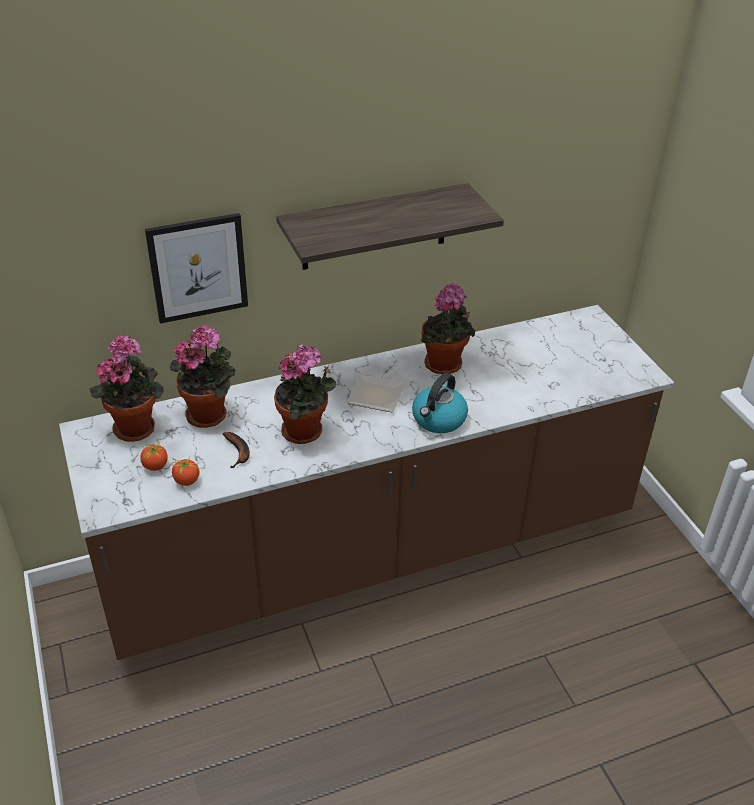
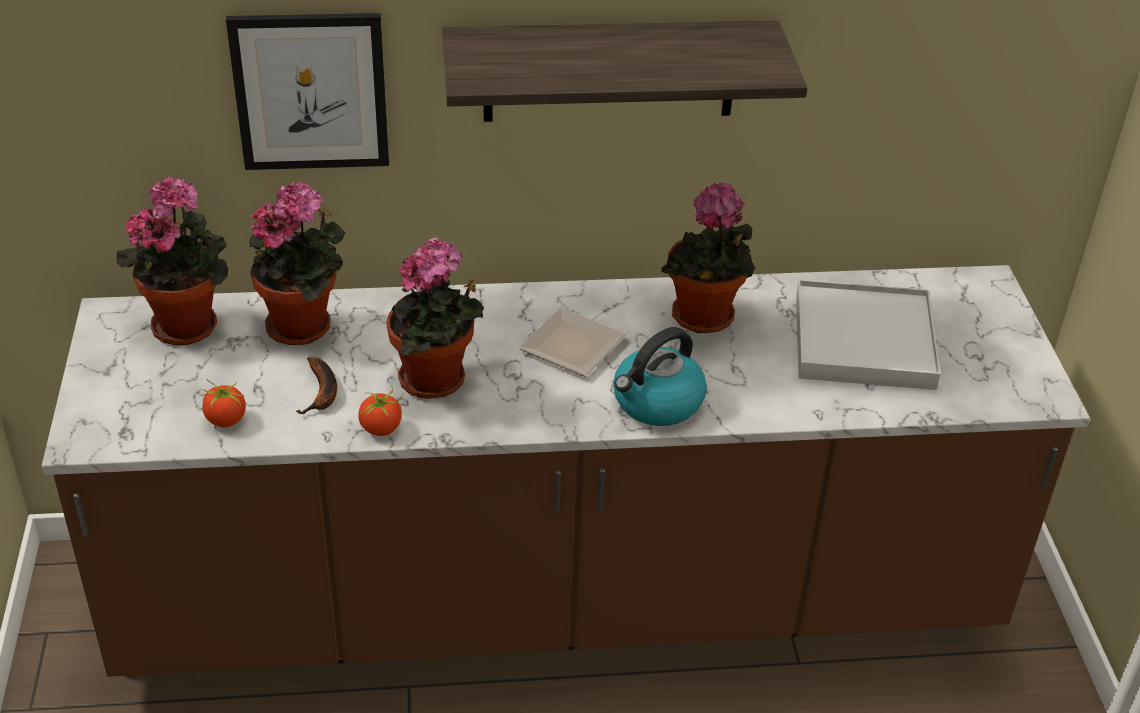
camera: 15 degrees right, 0 degrees up
(155, 466) = (190, 388): tomato -> tomato (381, 428)
(538, 362) = (864, 341): none -> white tray

